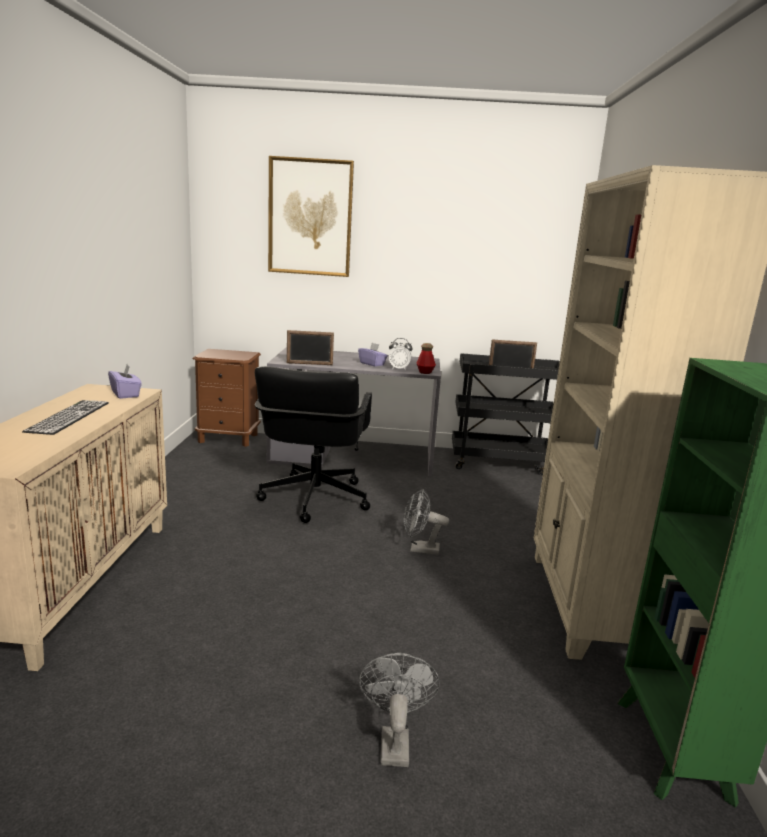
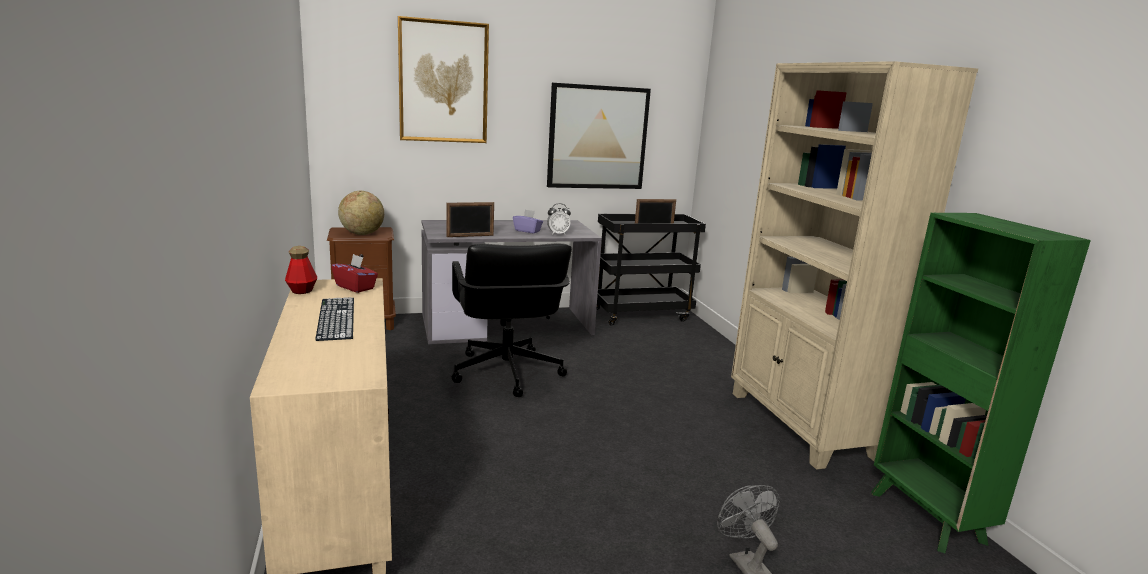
camera: 20 degrees left, 0 degrees up
(126, 394) = (355, 287): purple tissue box -> red tissue box
(225, 355) = (362, 234): none -> globe
(419, 549) = (637, 403): grey fan -> none
(425, 372) = (584, 235): bottle -> bottle (302, 290)
(463, 275) = (597, 137): none -> picture

